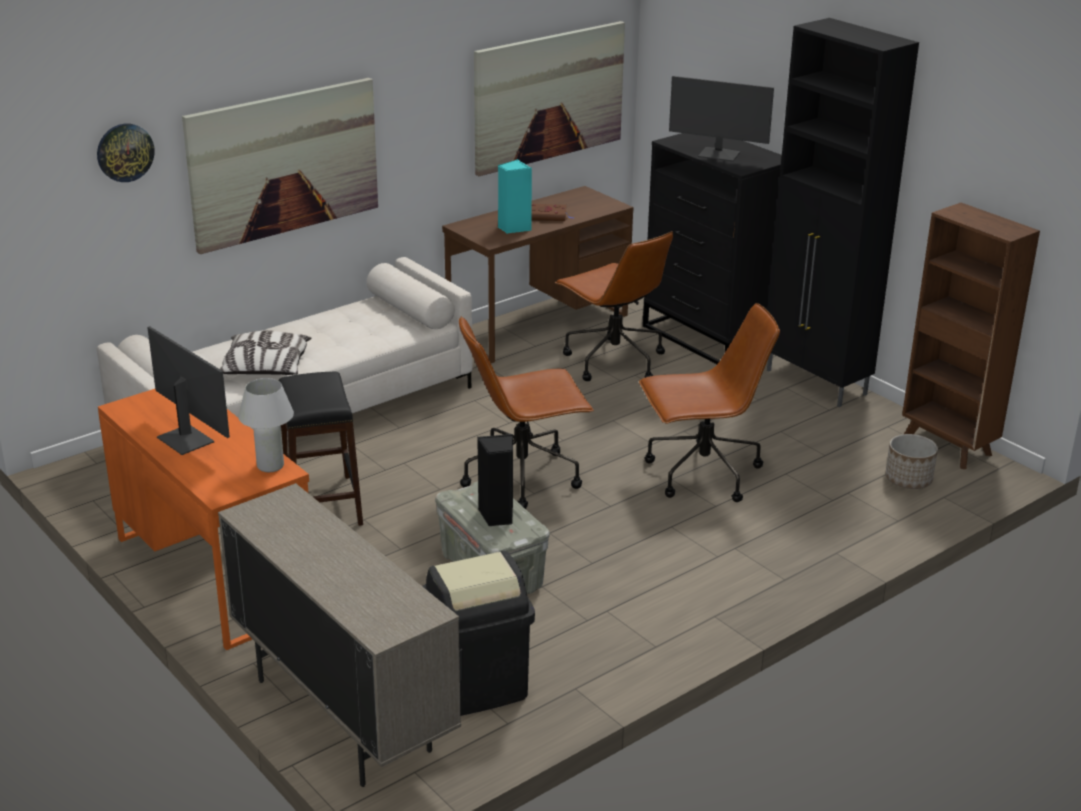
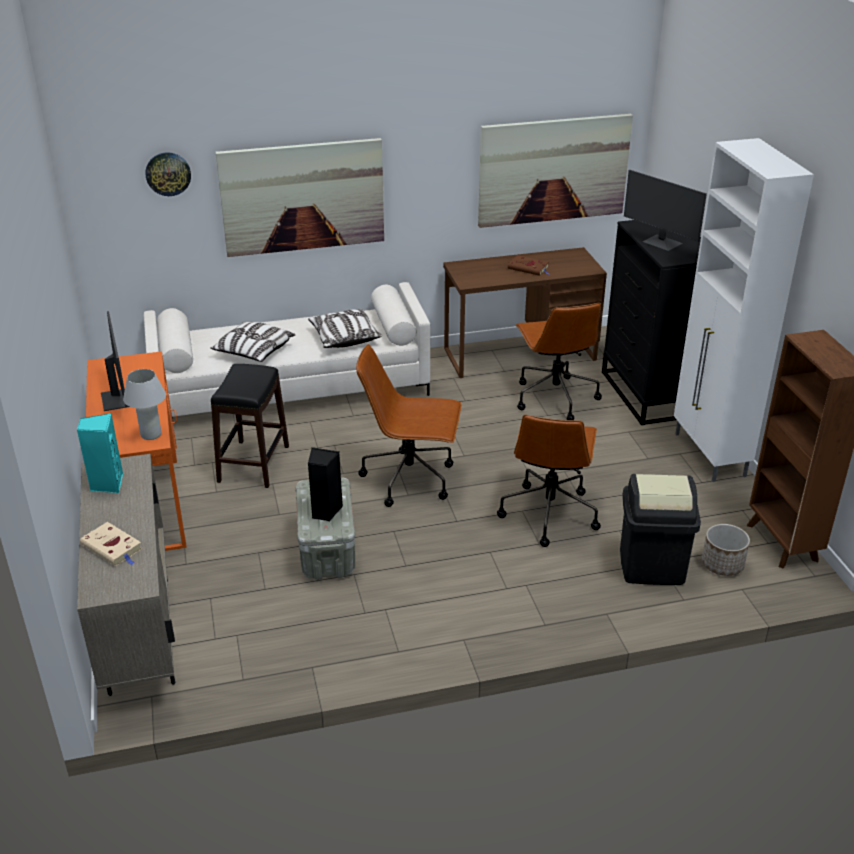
camera: 25 degrees right, 5 degrees up
(354, 585) = (113, 548): none -> beige book
(365, 333) = (344, 338): none -> pillow
(477, 685) = (246, 641): black trash can -> black trash can (651, 566)
(513, 228) = (494, 274): turquoise speaker -> turquoise speaker (107, 484)
(701, 474) = (549, 513): brown office chair -> brown office chair turned 90 degrees clockwise
(816, 383) = (709, 455): black cabinet -> white cabinet

